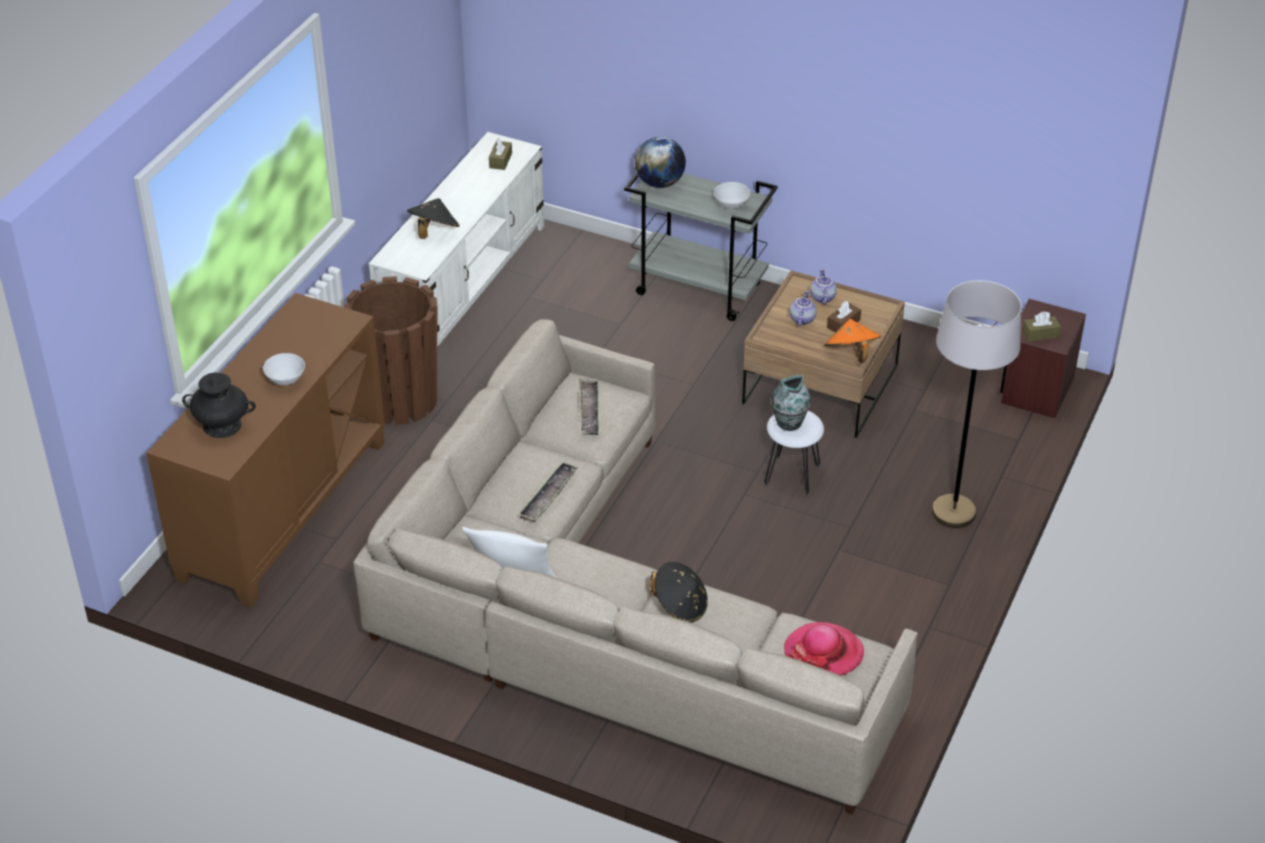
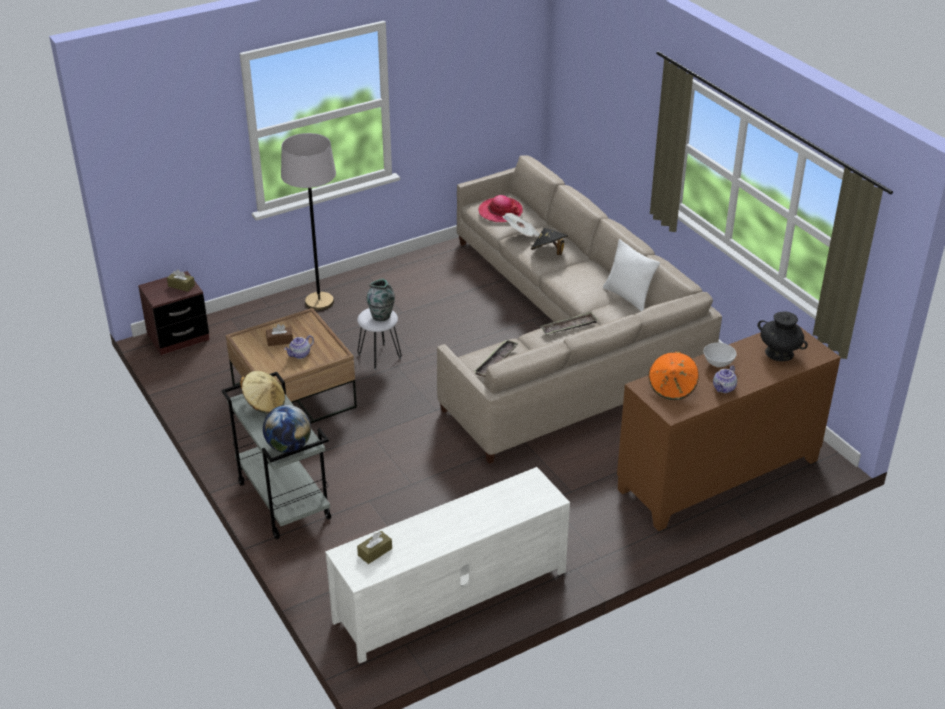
camera: 145 degrees left, 5 degrees down
(399, 400) = (582, 517): brown planter -> none
(434, 232) = (495, 506): black hat -> none
(731, 206) = (264, 404): white bowl -> beige hat
(749, 623) = (522, 234): none -> newspaper
(822, 297) = (268, 362): teapot -> teapot (724, 388)
(851, 354) = (301, 322): orange hat -> orange hat (672, 388)

